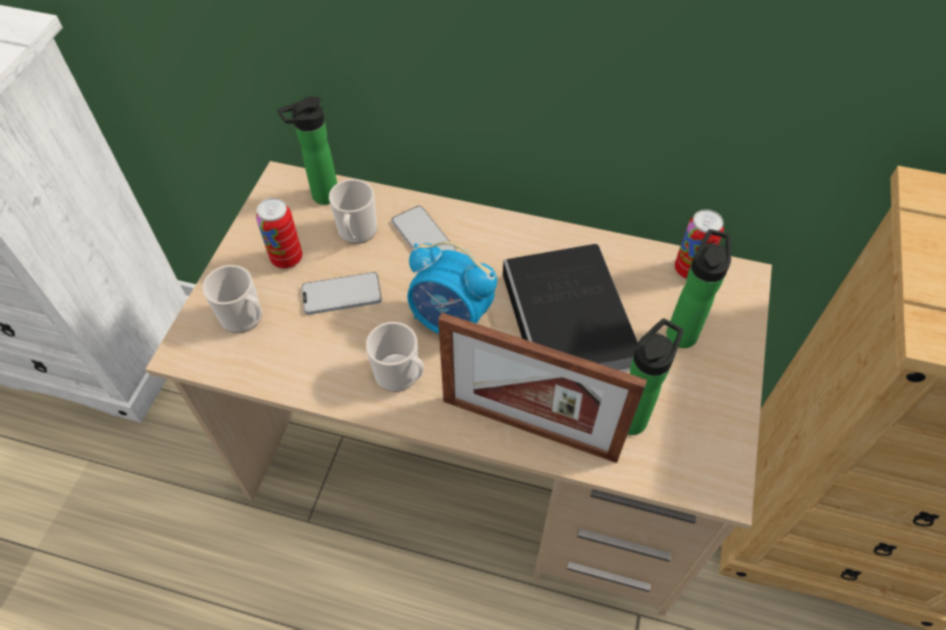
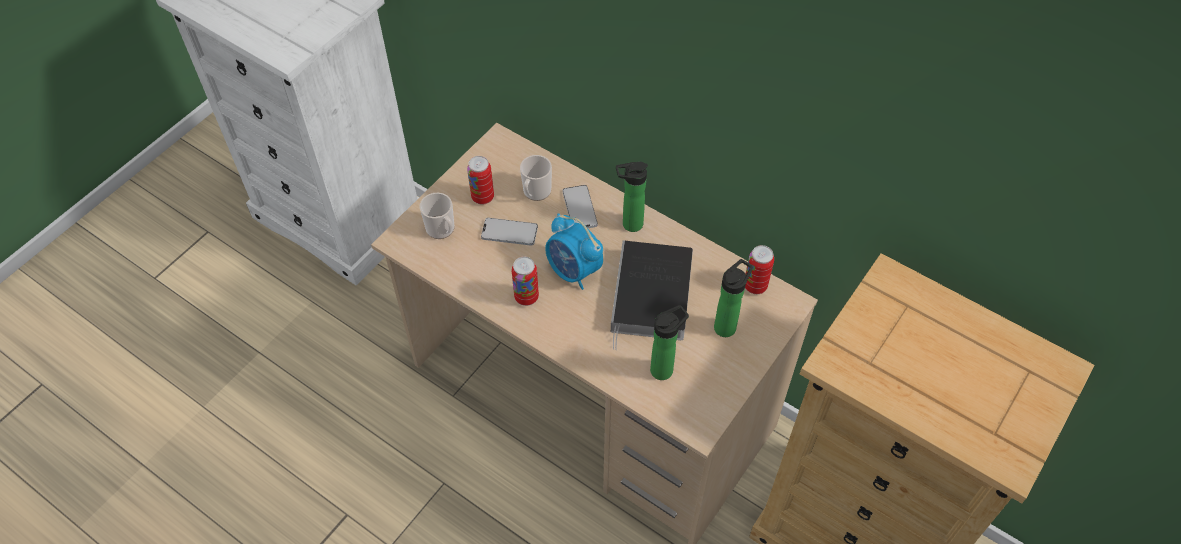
camera: 20 degrees right, 0 degrees up
(321, 197) = (521, 159): bottle -> bottle (629, 224)
(401, 376) = (526, 297): mug -> can
(529, 428) = (594, 354): picture frame -> none

